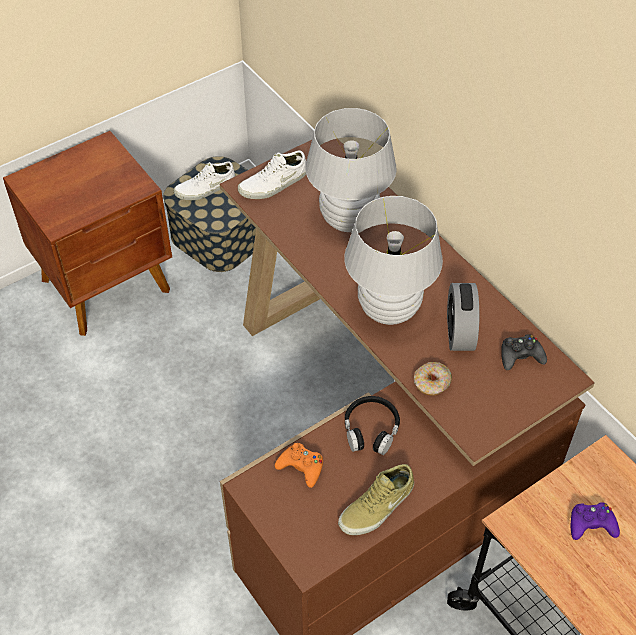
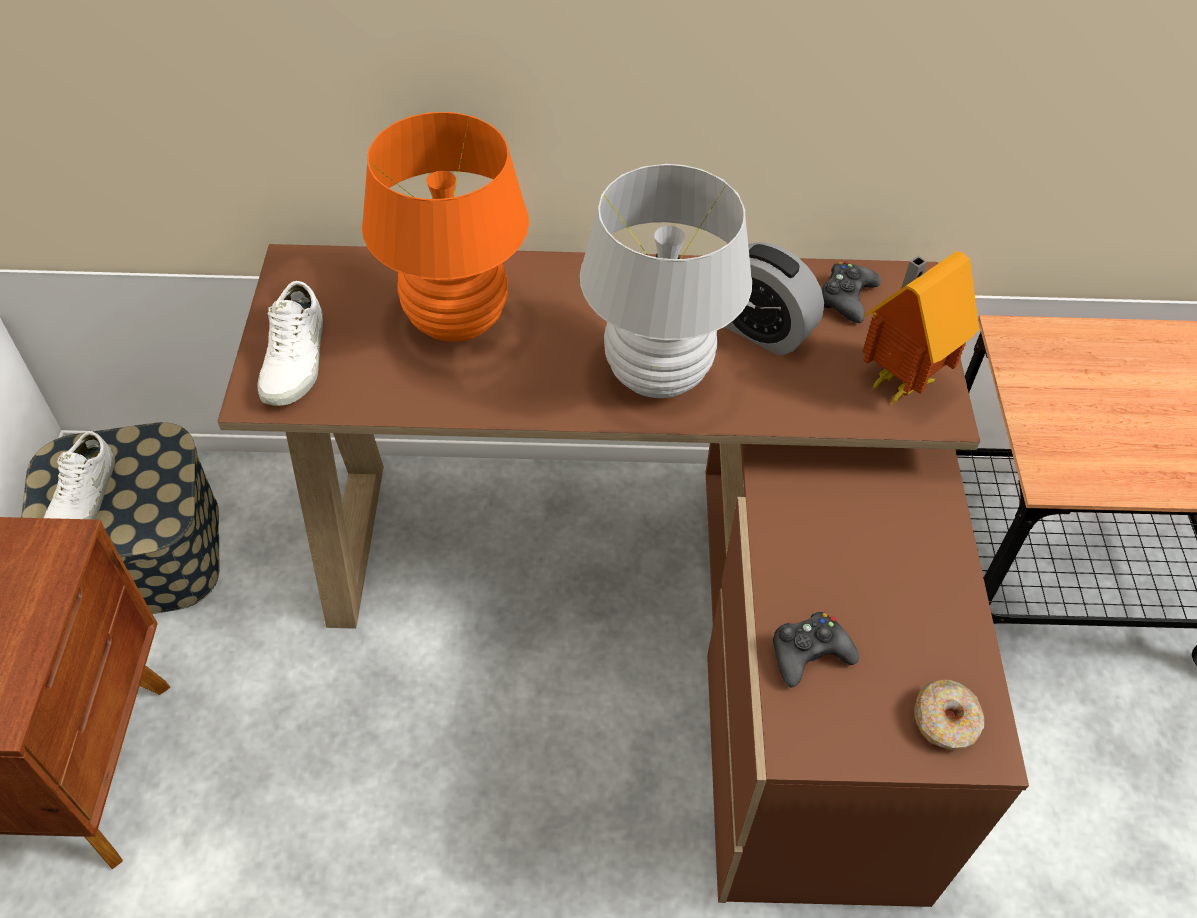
camera: 55 degrees left, 0 degrees up
(301, 467) = (809, 653): orange game controller -> black game controller
(348, 219) = (456, 321): white table lamp -> orange table lamp
(371, 430) = (804, 532): black headphones -> none
(377, 507) = (939, 603): beige shoe -> none
(432, 383) = (821, 406): donut -> donut (945, 721)
(481, 406) = (897, 381): none -> toy house
(591, 524) = (1100, 406): purple game controller -> none

